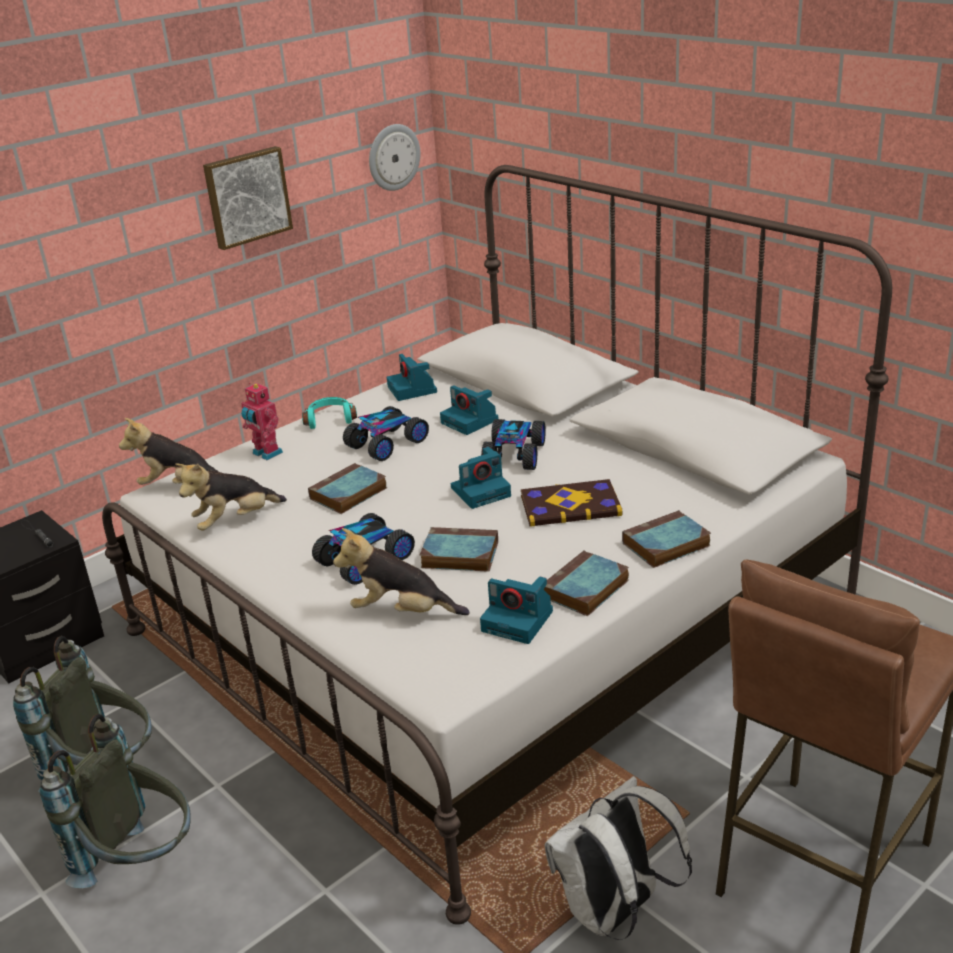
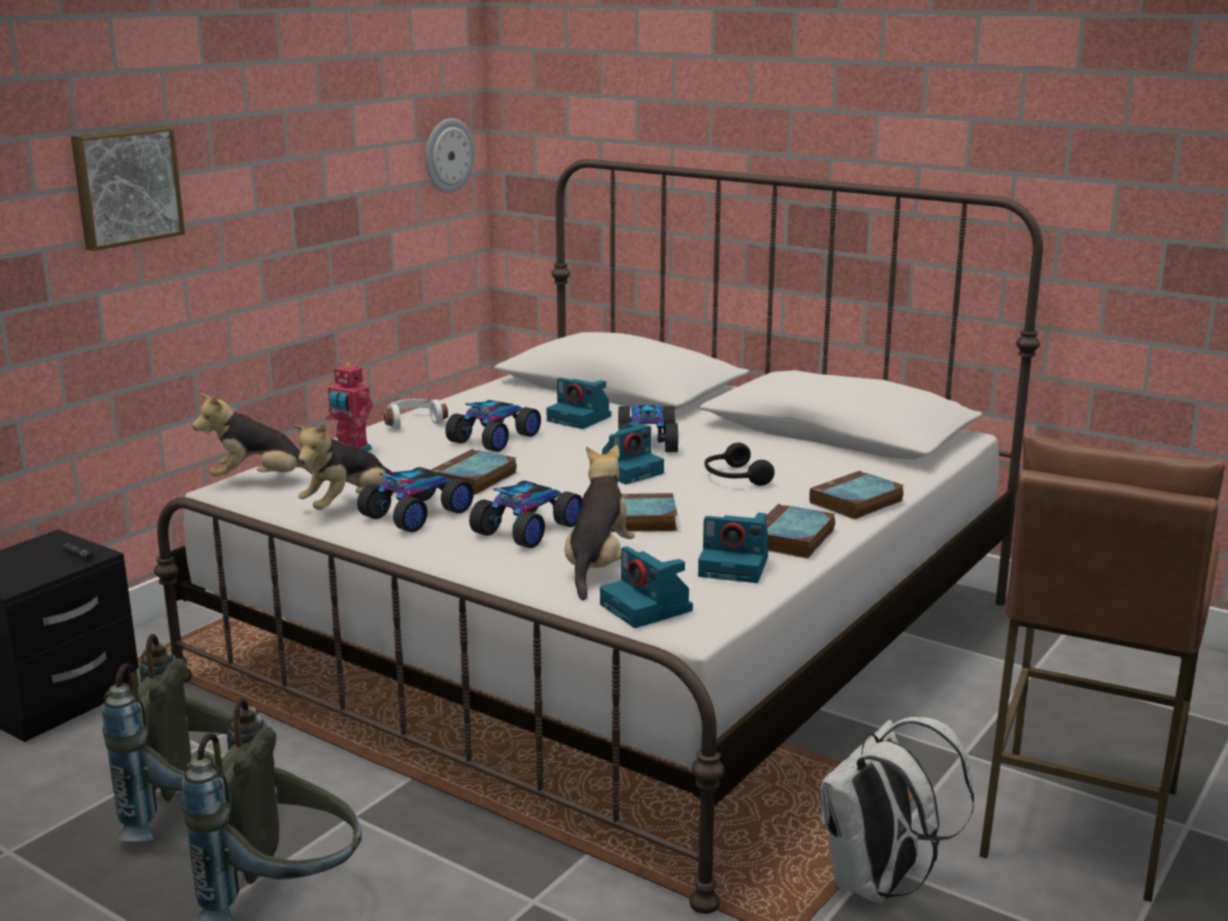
camera: 15 degrees left, 10 degrees down
(246, 197) = (303, 175): picture -> picture (126, 186)
(284, 535) = (417, 514): none -> toy car
(330, 419) = (413, 422): turquoise headphones -> white headphones
(402, 612) = (598, 567): plush toy -> plush toy turned 105 degrees clockwise
(413, 390) = (497, 396): camera -> camera (648, 608)
(570, 505) = (734, 477): book -> black headphones

